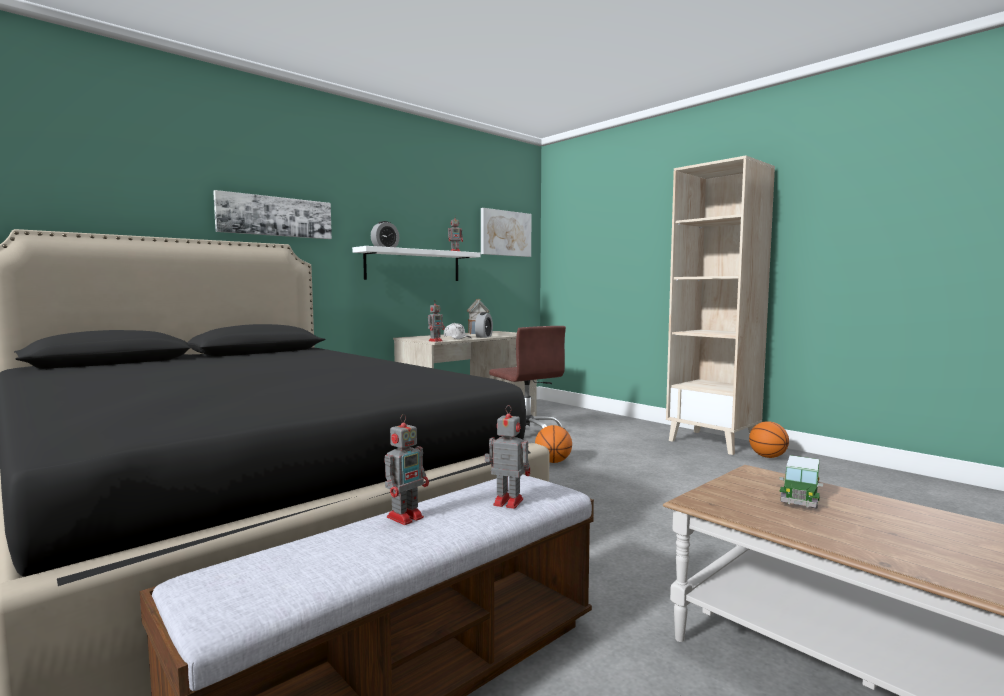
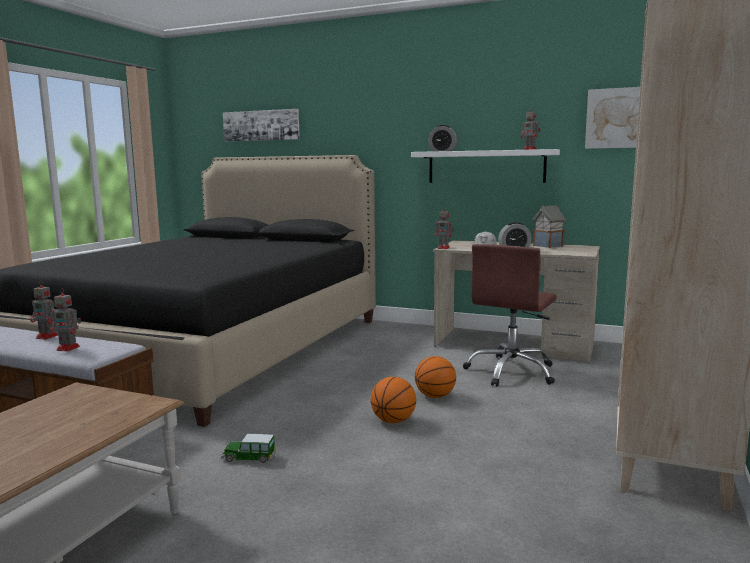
camera: 65 degrees right, 5 degrees up
(275, 216) = (355, 132): picture -> picture (261, 125)
(506, 502) = (69, 348): toy robot -> toy robot turned 105 degrees clockwise
(767, 457) = (657, 521): basketball -> basketball (393, 421)
(800, 497) = (81, 418): toy car -> toy car (248, 457)

